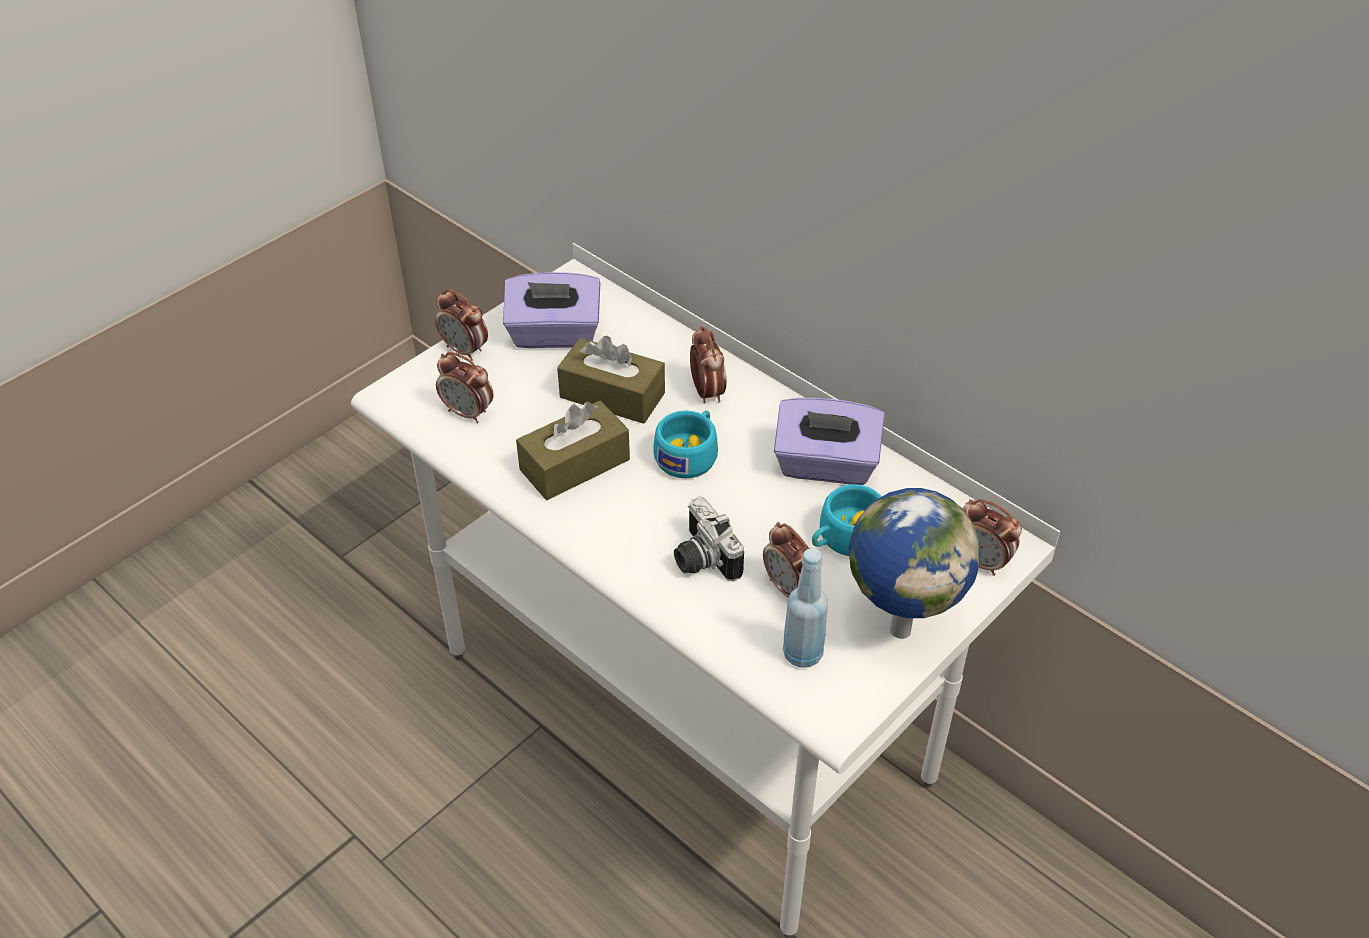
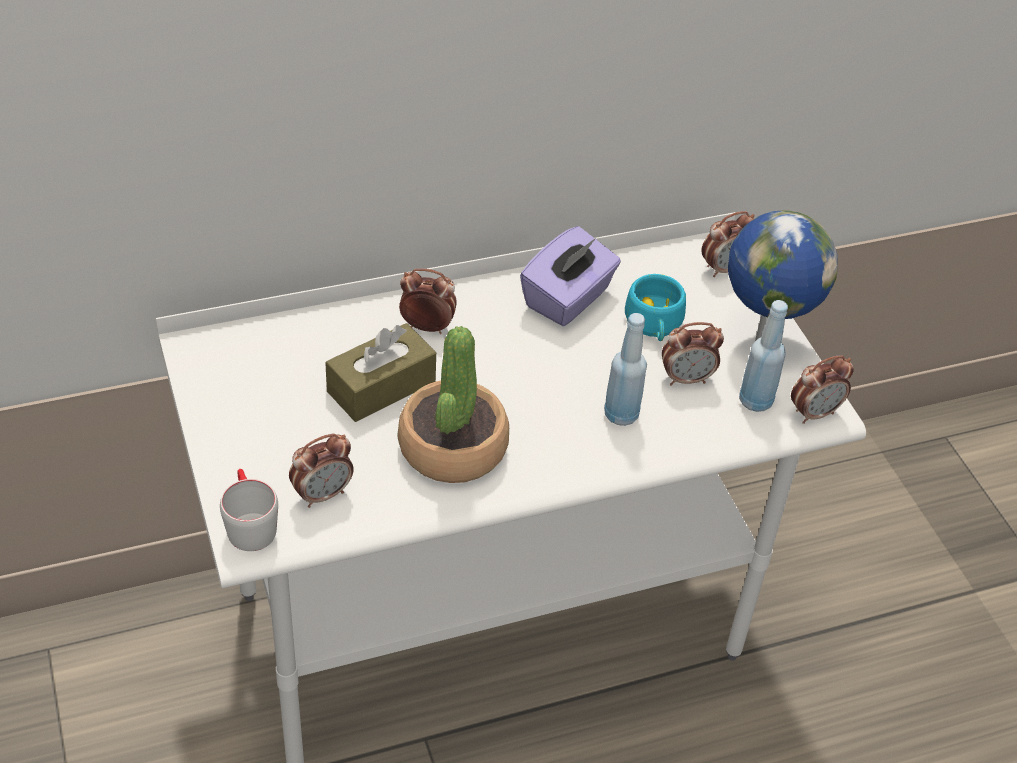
camera: 65 degrees left, 0 degrees up
(412, 387) = (249, 523): none -> grey mug
(465, 350) = (228, 463): alarm clock -> alarm clock (814, 413)
(554, 335) = (262, 391): purple tissue box -> none
(575, 465) = (452, 447): brown tissue box -> potted plant
(689, 454) = (495, 370): turquoise cup -> none
(701, 559) = (621, 415): camera -> blue bottle

